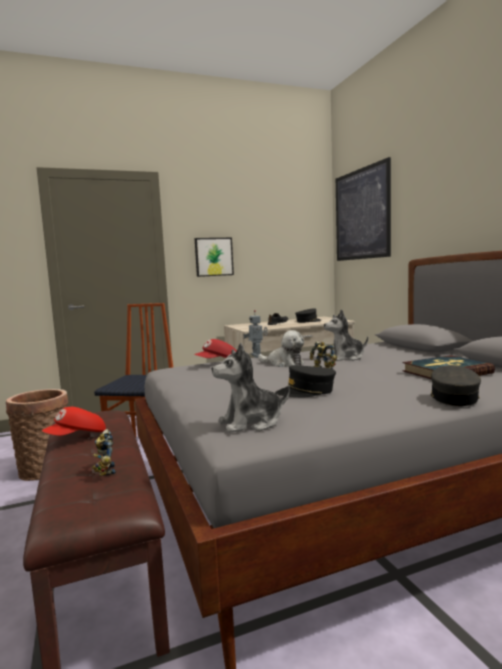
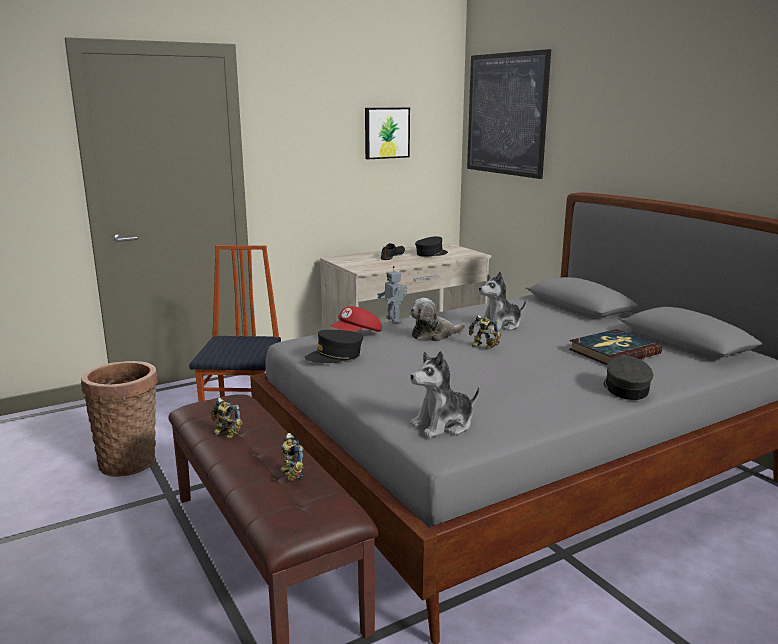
camera: 10 degrees left, 10 degrees up
(77, 437) = (225, 434): red cap -> toy robot
(213, 257) = (308, 164): picture -> picture (386, 133)
(283, 364) = (434, 335): plush toy -> plush toy turned 135 degrees clockwise
(306, 392) = (479, 381): black cap -> black cap (335, 356)

